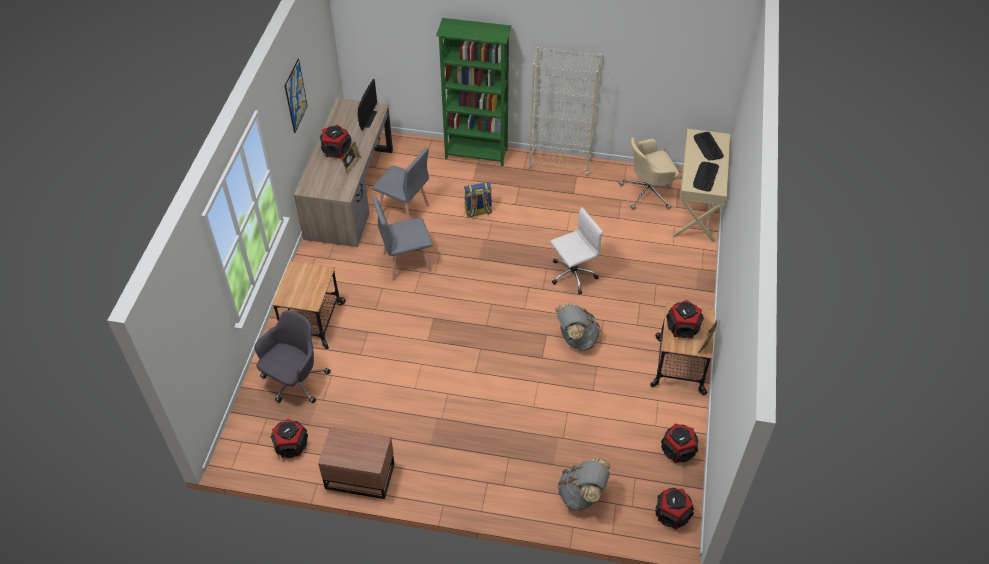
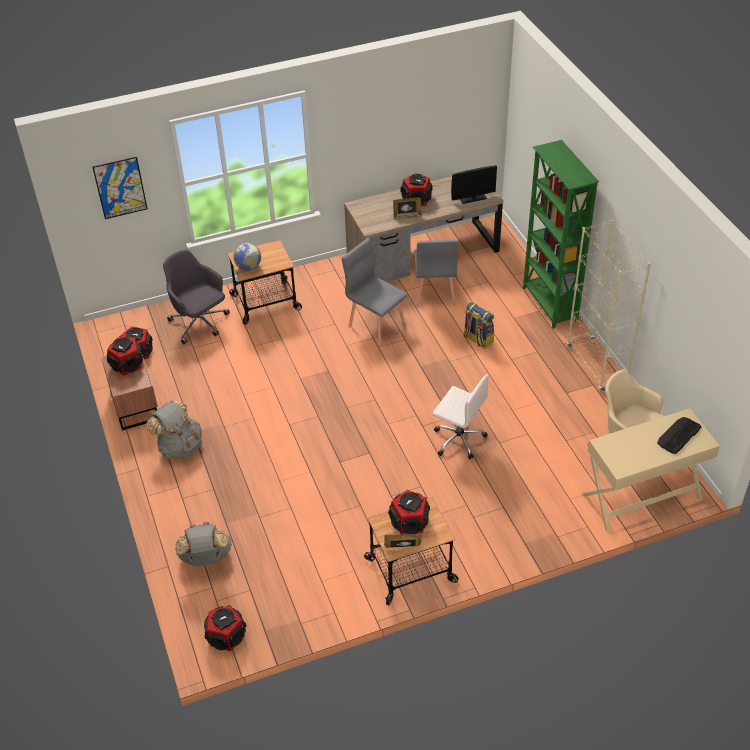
camera: 60 degrees right, 5 degrees down
(295, 96) = (390, 121): picture -> picture (120, 188)
(295, 381) = (199, 323): grey office chair -> grey office chair turned 135 degrees counterclockwise
(306, 298) = (248, 267): none -> globe
(576, 339) = (381, 476): grey backpack -> grey backpack (180, 446)
(678, 450) = (304, 611): speaker -> speaker (127, 365)
(705, 176) = (629, 451): keyboard -> none

